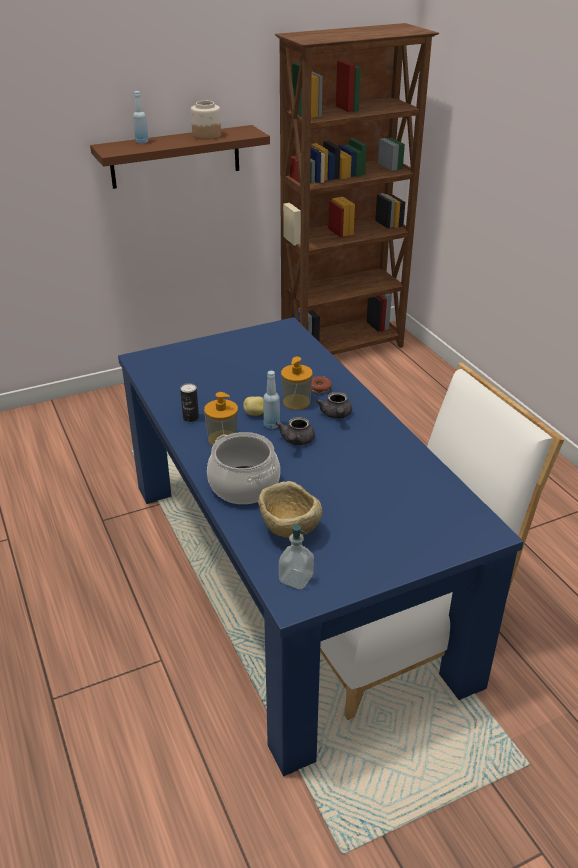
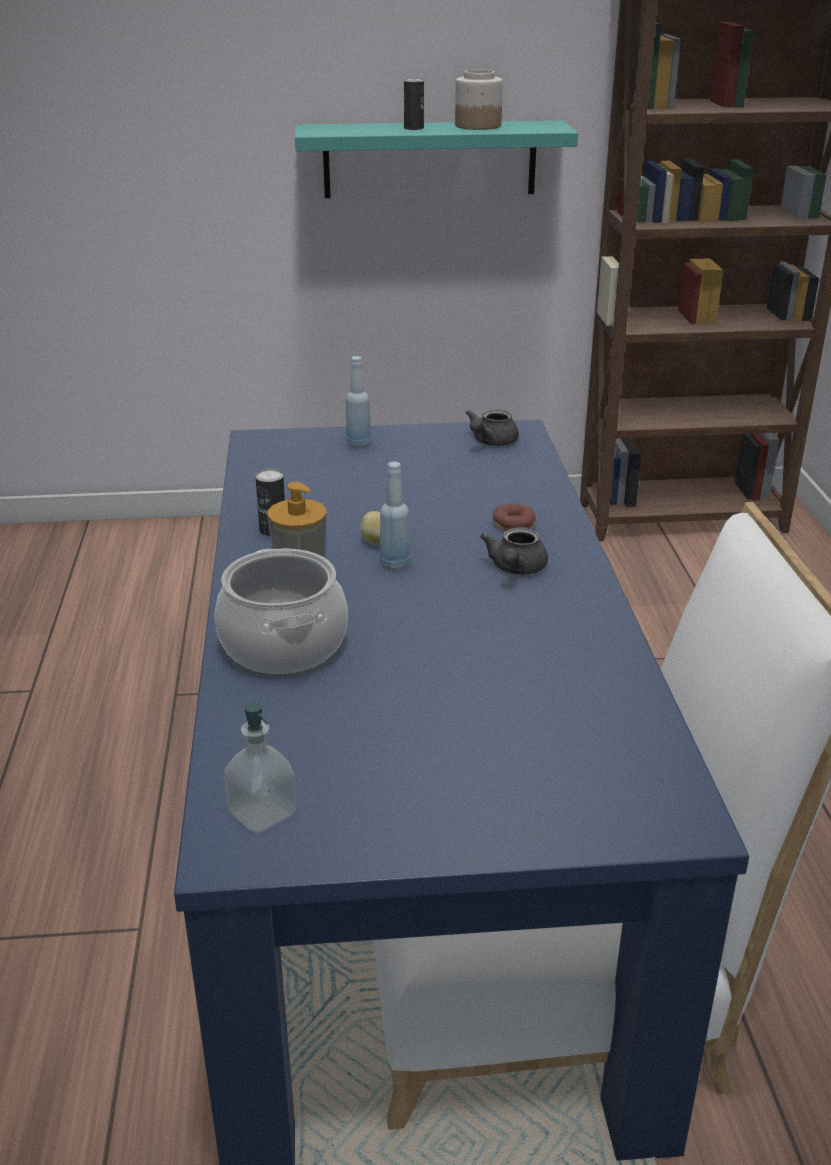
camera: 20 degrees right, 5 degrees down
(142, 142) = (372, 126): blue bottle -> blue bottle (358, 443)
(169, 142) = (414, 128): none -> can
(175, 157) = (430, 159): brown shelf -> turquoise shelf
(289, 531) = (307, 731): beige bowl -> none
(296, 402) = (460, 538): soap dispenser -> none
(296, 441) = (419, 595): grey teapot -> grey teapot (490, 442)

